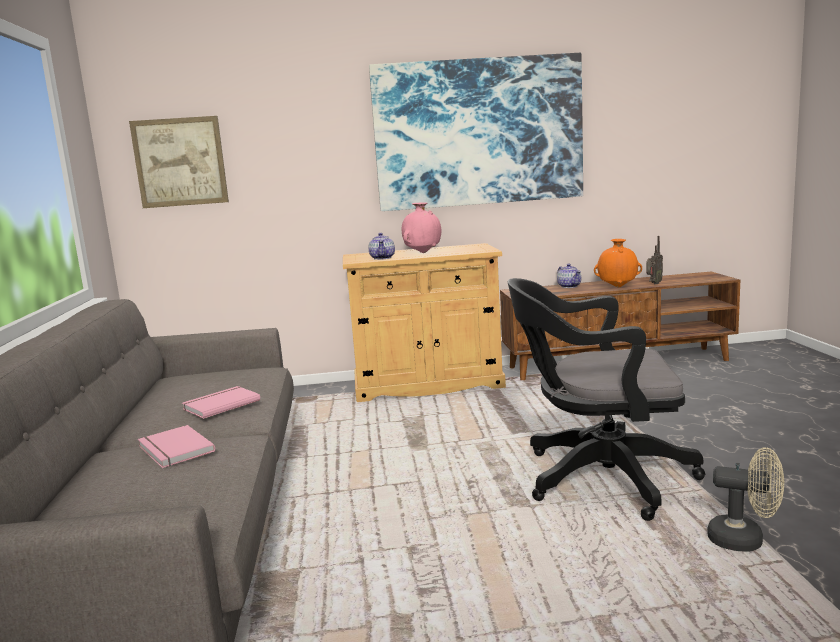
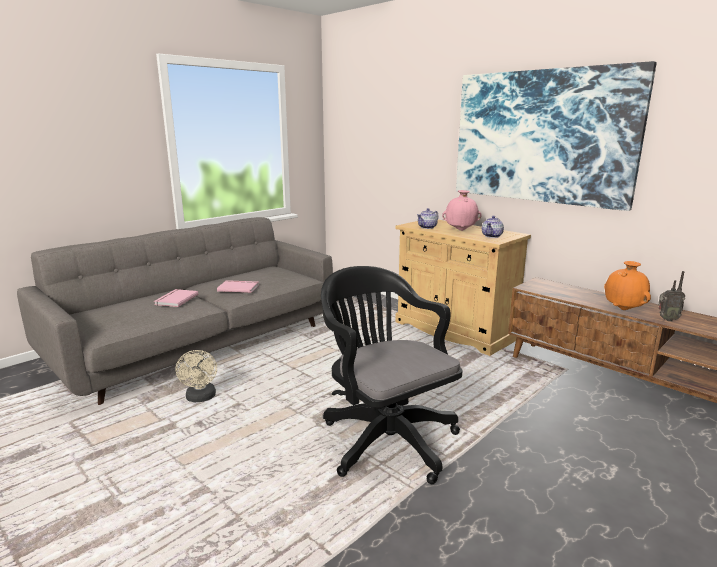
camera: 50 degrees right, 5 degrees up
(180, 162) = (356, 139): picture -> none
(569, 286) = (590, 293): teapot -> teapot (492, 236)
(745, 540) = (350, 529): beige fan -> beige fan (201, 398)

